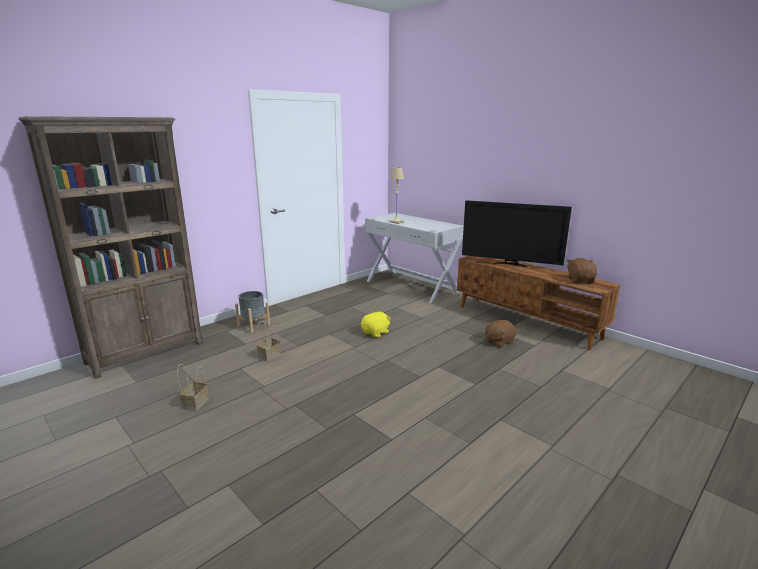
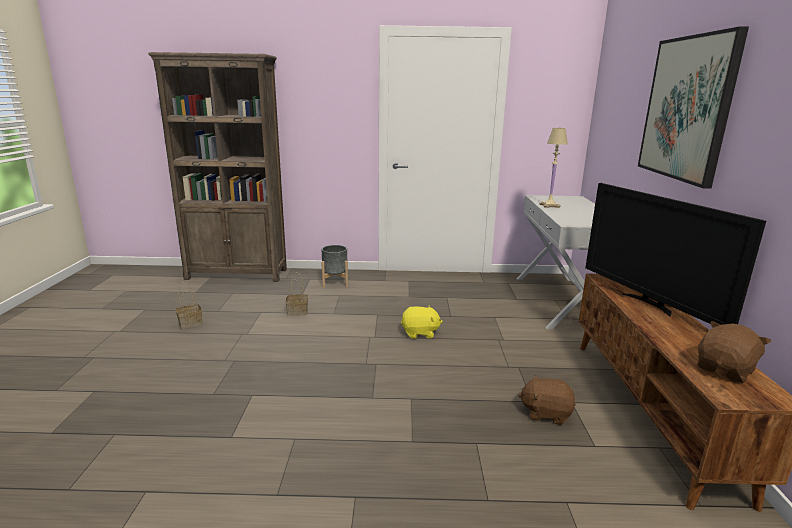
camera: 45 degrees right, 0 degrees up
(496, 152) = (687, 108): none -> picture

